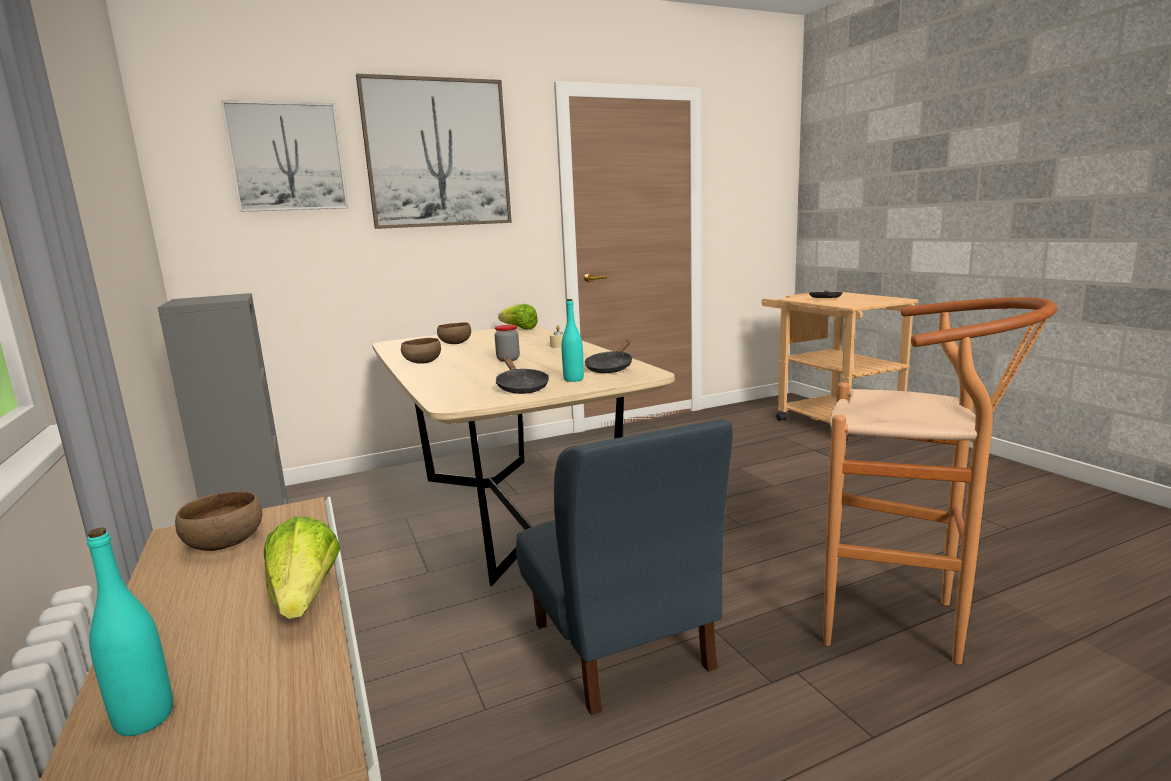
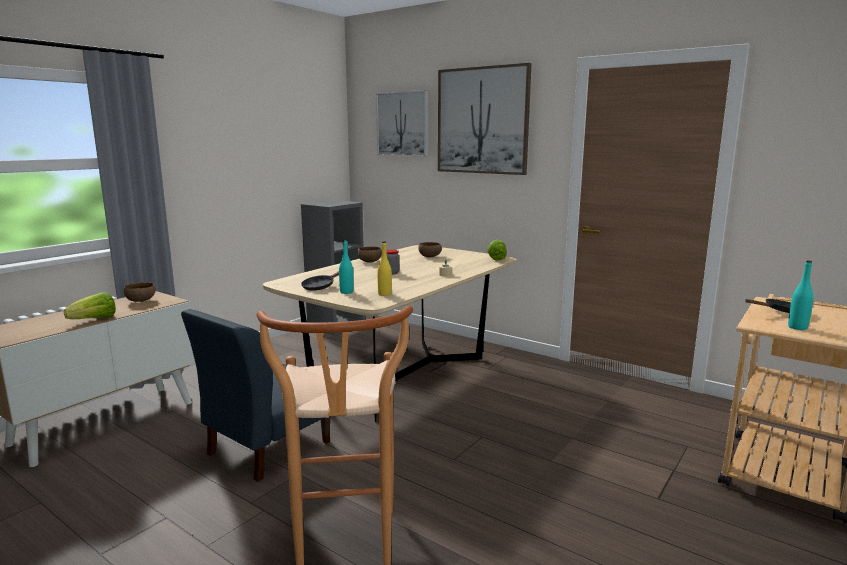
camera: 60 degrees right, 0 degrees up
(144, 719) = (29, 323): turquoise bottle -> turquoise bottle (797, 327)
(610, 368) = (384, 294): black frying pan -> yellow bottle

